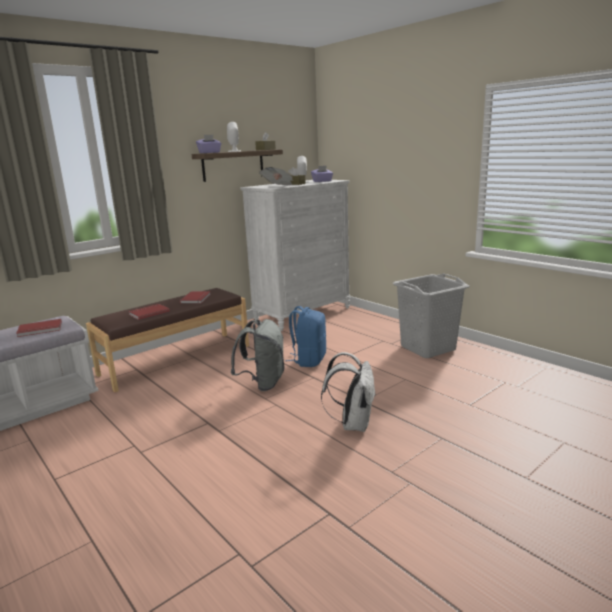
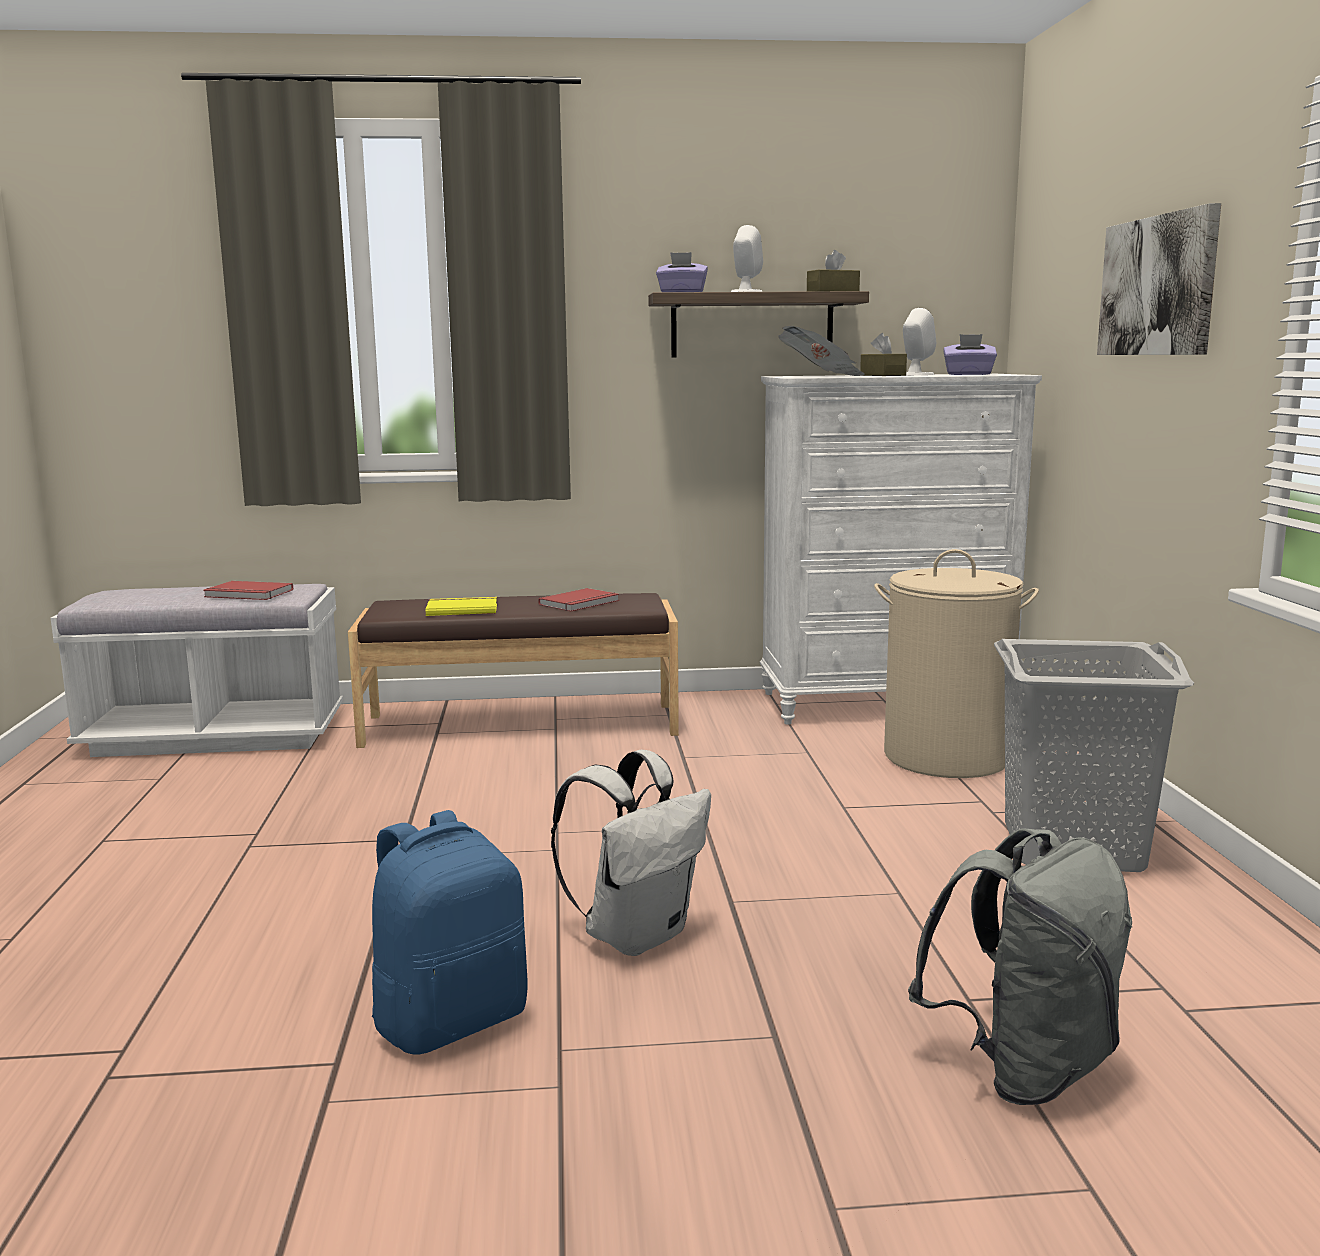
camera: 35 degrees right, 5 degrees down
(148, 313) = (462, 609): red book -> yellow book
(263, 383) = (594, 806): grey backpack -> grey backpack (1024, 1068)
(309, 360) = (749, 792): blue backpack -> blue backpack (451, 1020)
(351, 328) = (947, 757): none -> beige laundry basket
(410, 149) = (1158, 286): none -> picture

